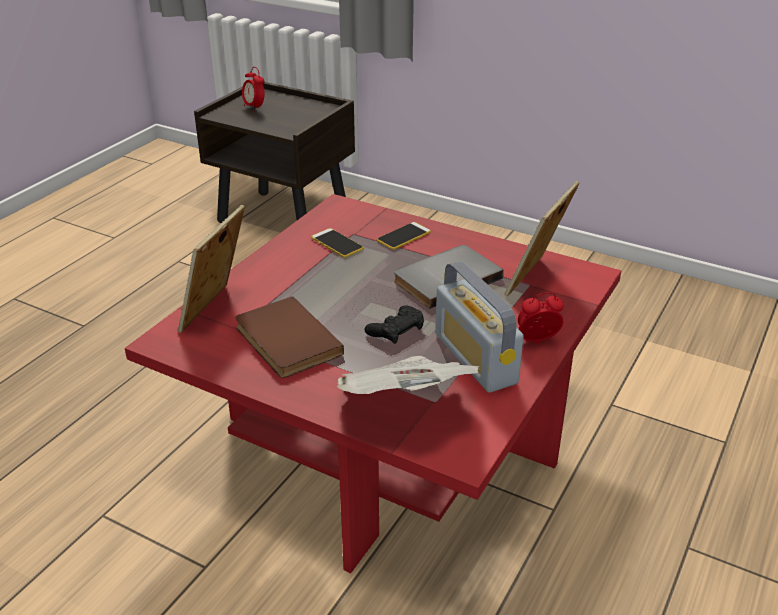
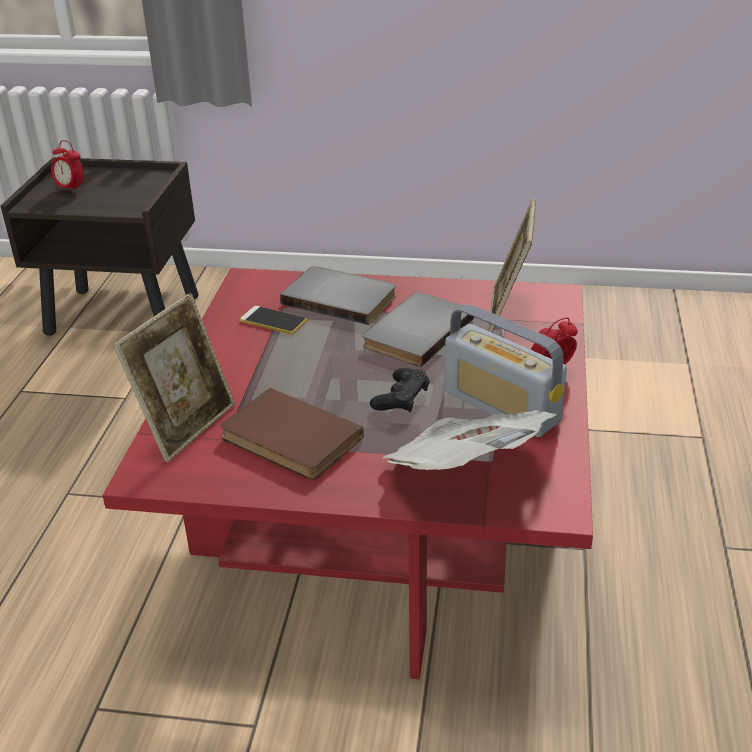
camera: 20 degrees left, 0 degrees up
(217, 311) = (186, 426): picture frame -> picture frame turned 150 degrees counterclockwise
(403, 236) = (341, 297): phone -> grey book

